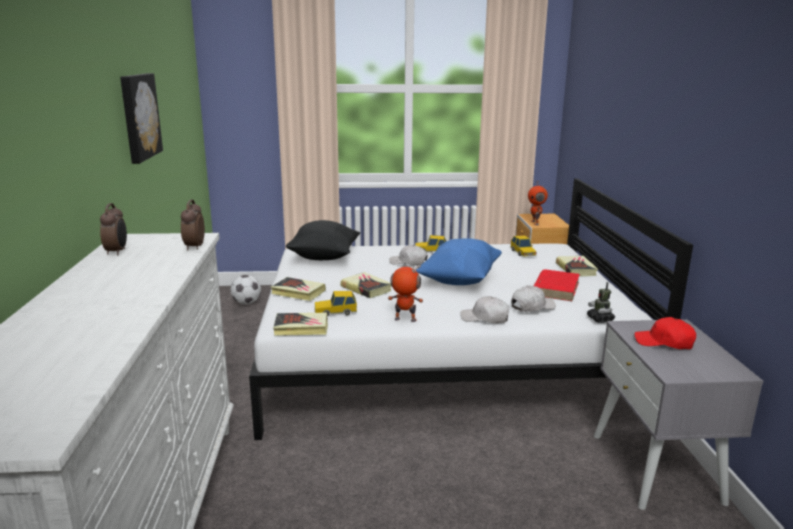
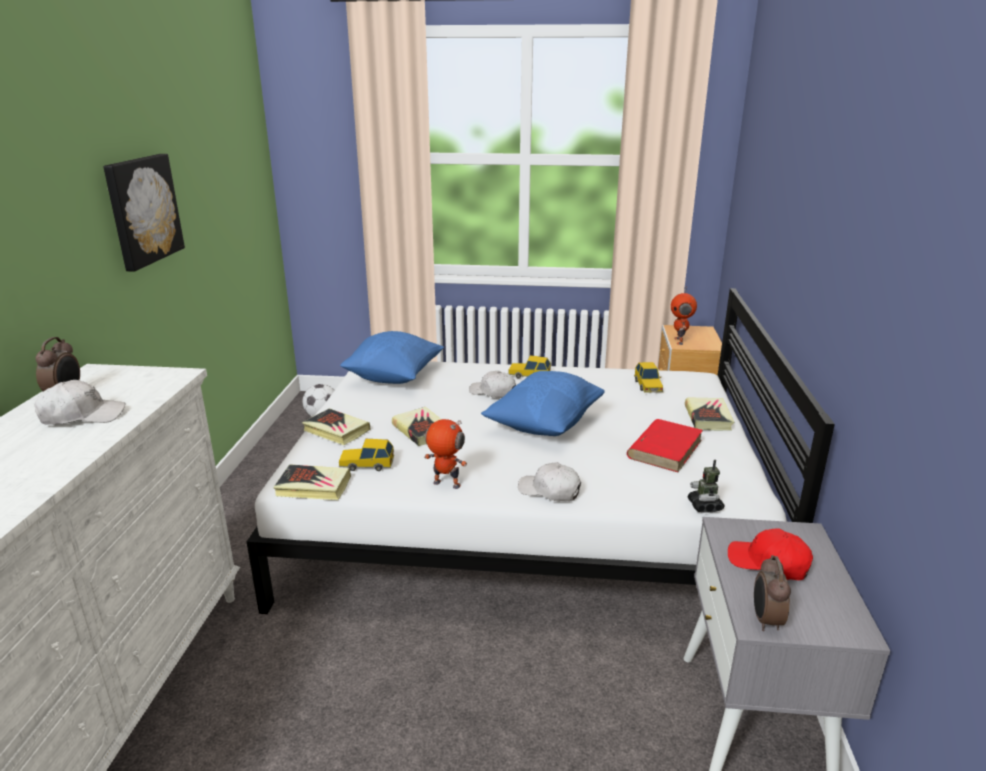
camera: 10 degrees right, 5 degrees up
(194, 247) = (158, 393): alarm clock -> alarm clock (765, 620)
(325, 257) = (394, 378): black pillow -> blue pillow
(532, 307) = (619, 478): white cap -> white cap (82, 416)

